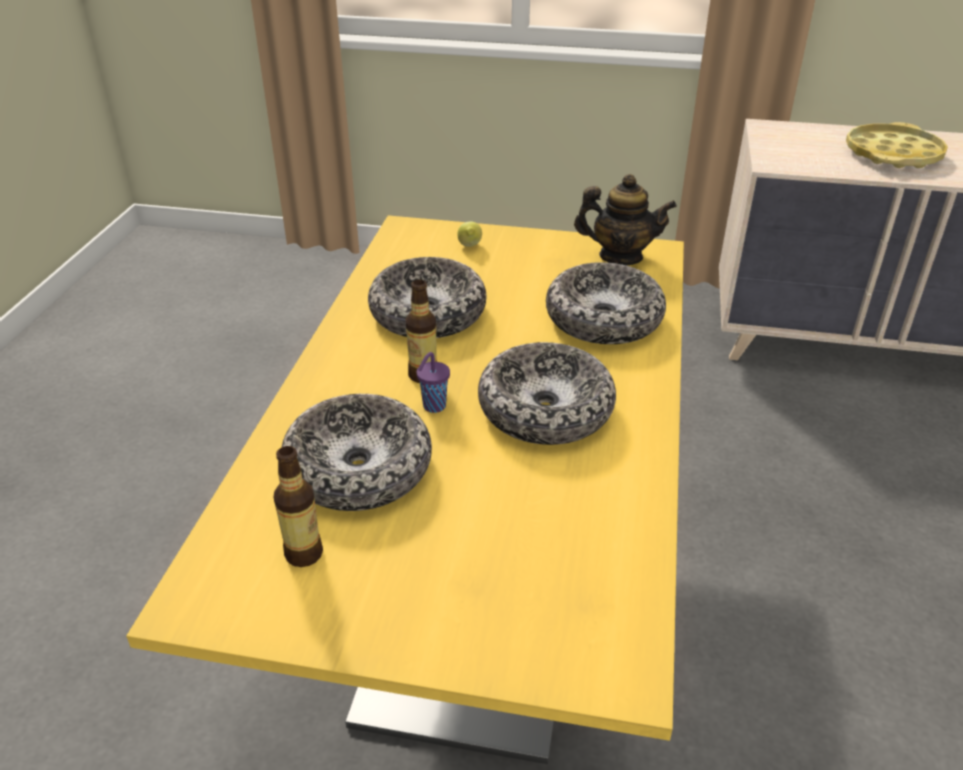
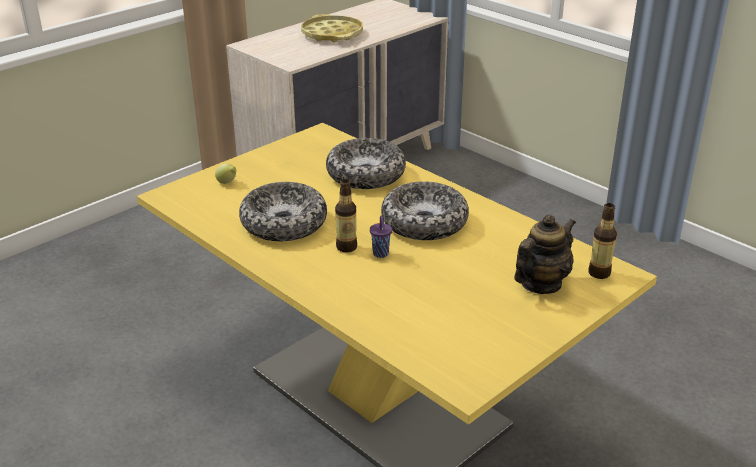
camera: 55 degrees left, 5 degrees down
(304, 553) = (462, 336): bottle -> bottle (599, 273)
(359, 468) = (408, 296): bowl -> none
(620, 256) = (311, 145): teapot -> teapot (540, 284)

